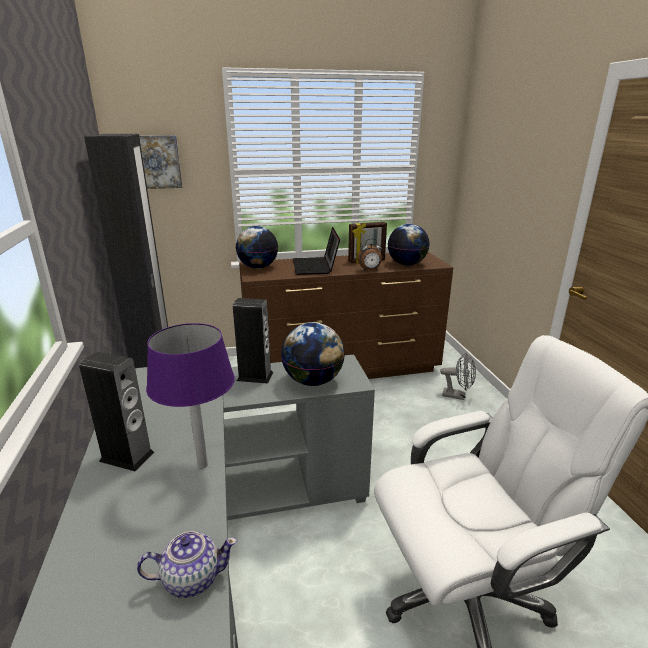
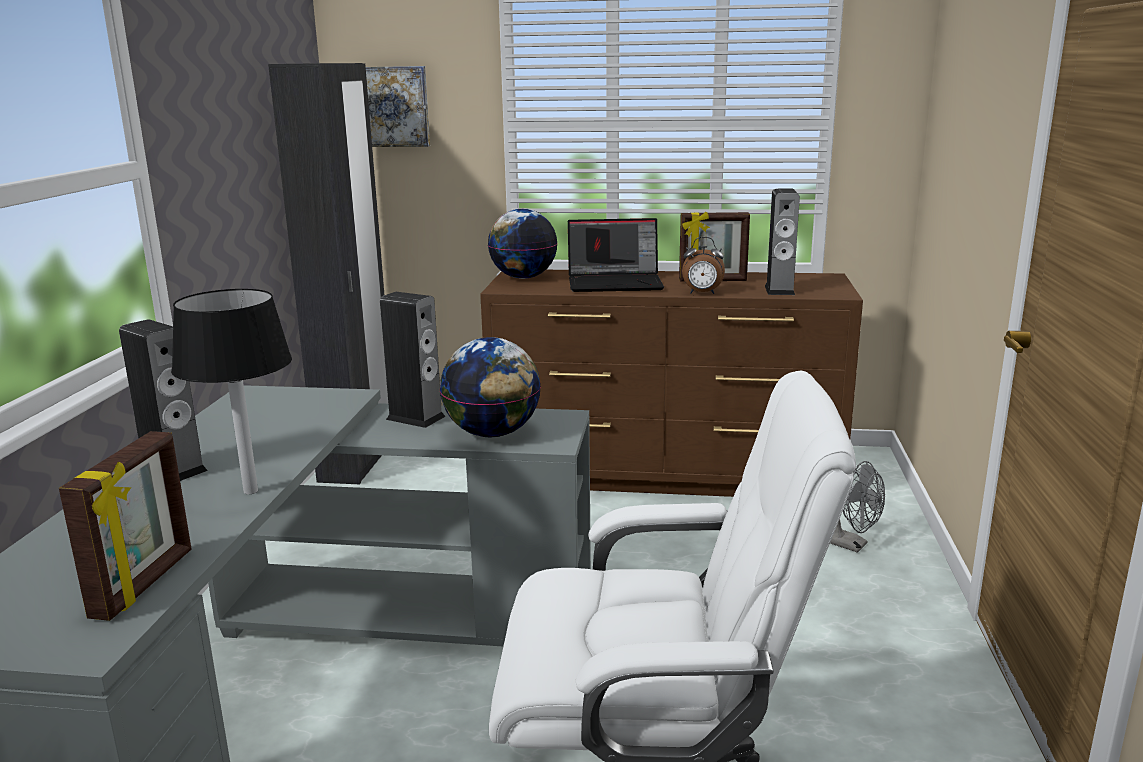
camera: 20 degrees right, 5 degrees down
(191, 578) = (145, 584): teapot -> picture frame
(202, 465) = (250, 491): purple table lamp -> black table lamp
(316, 267) = (616, 283): laptop -> laptop turned 105 degrees counterclockwise
(407, 264) = (779, 290): globe -> speaker

